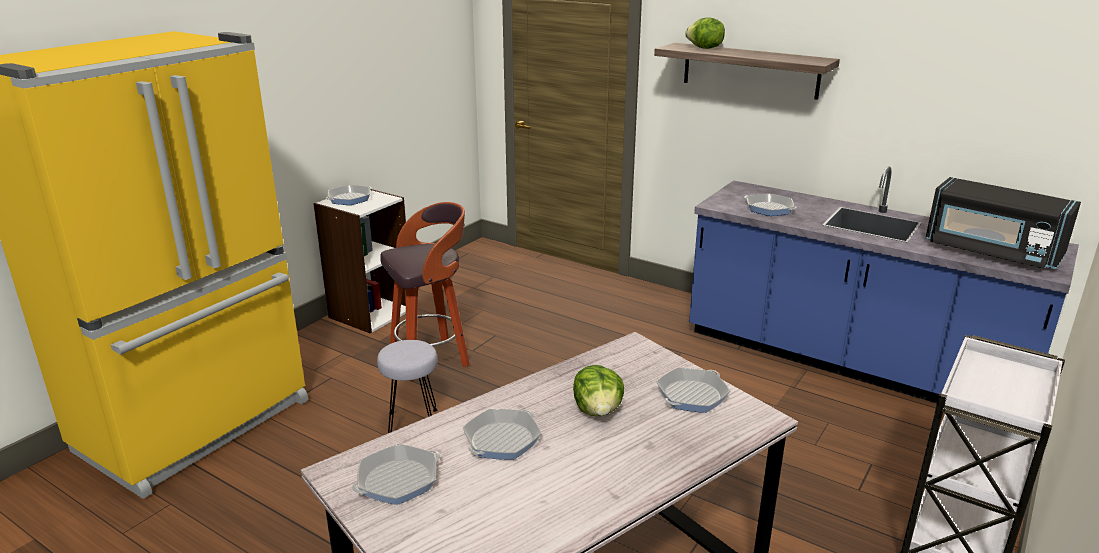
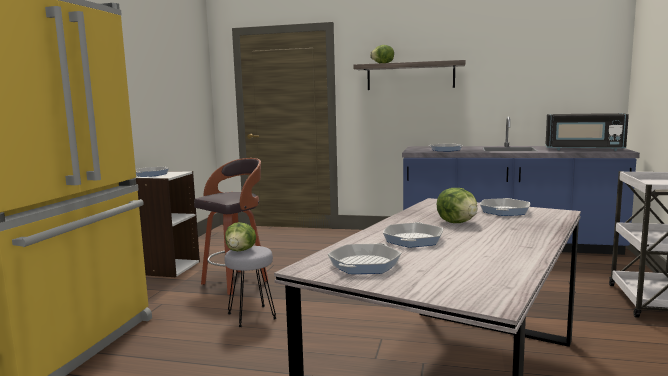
camera: 20 degrees left, 15 degrees down
(398, 350) = (241, 250): none -> lettuce

